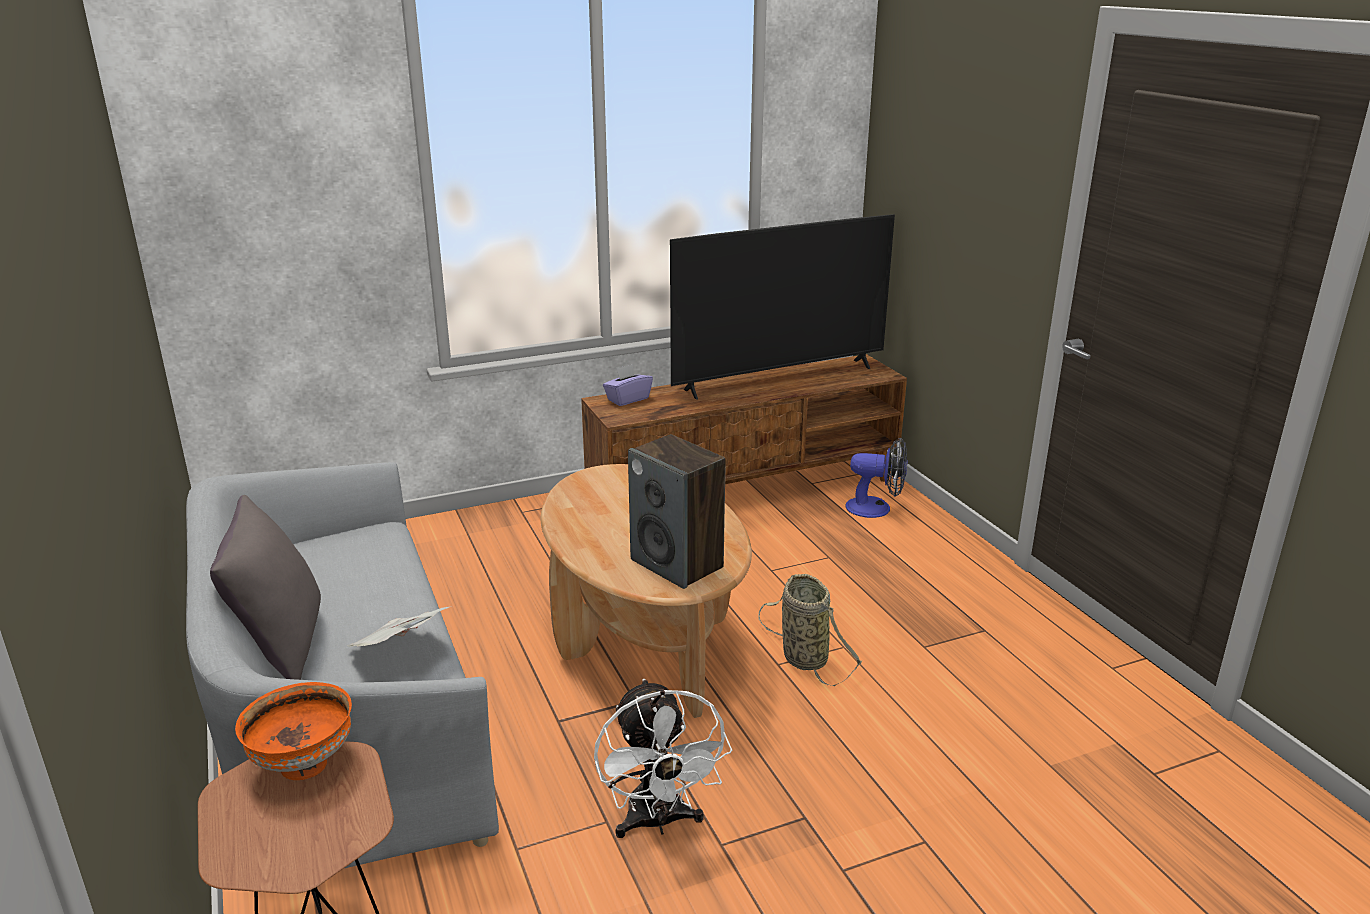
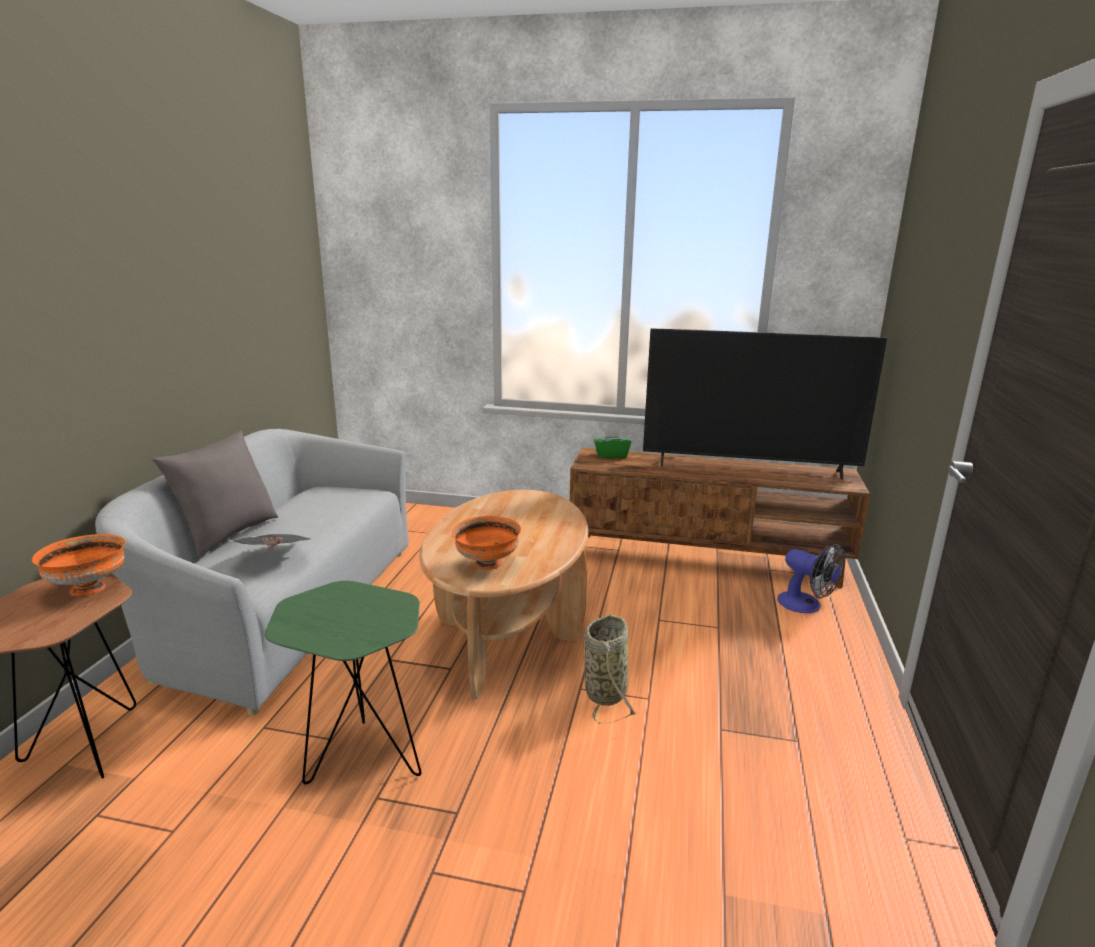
camera: 35 degrees right, 5 degrees down
(627, 399) = (611, 455): purple tissue box -> green tissue box
(658, 822) = (359, 758): white fan -> green side table
(678, 564) = (487, 564): speaker -> orange bowl

